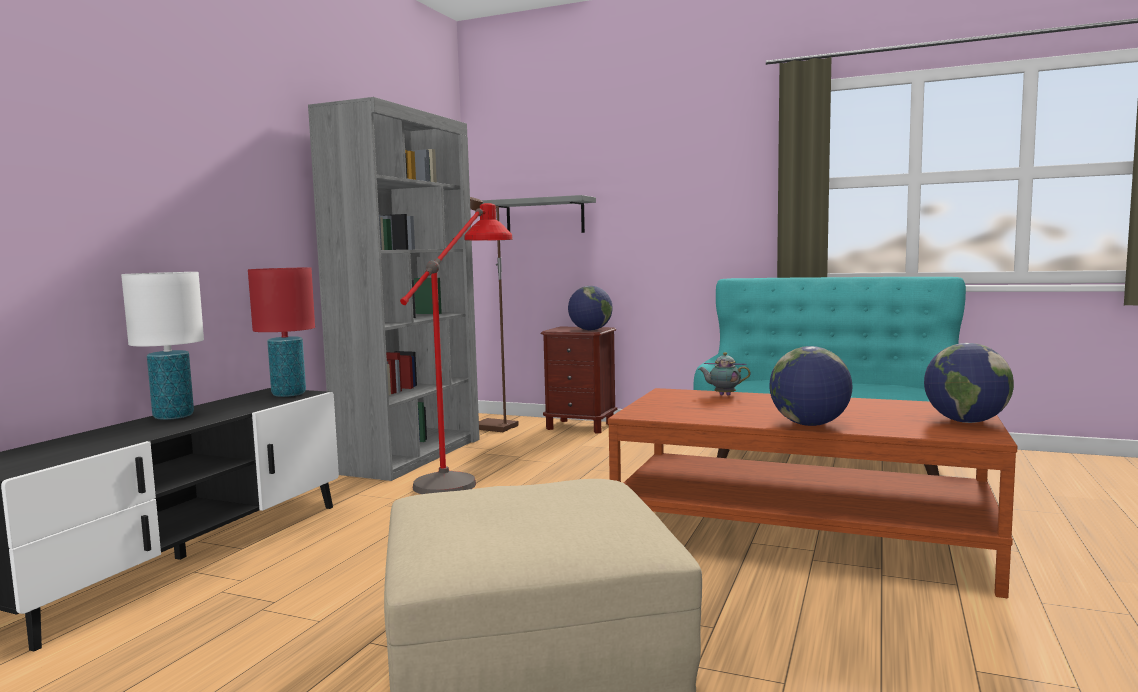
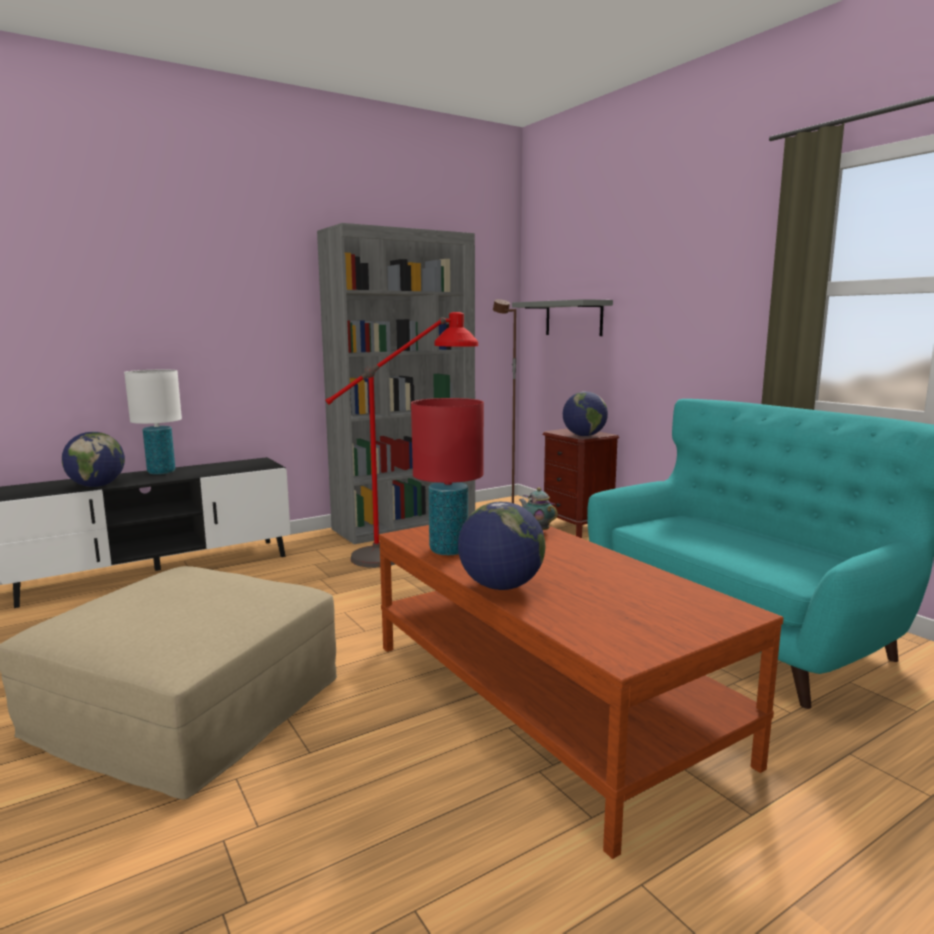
camera: 35 degrees right, 5 degrees up
(289, 394) = (258, 465): red table lamp -> red table lamp (449, 550)
(965, 421) = (667, 631): globe -> globe (97, 486)

